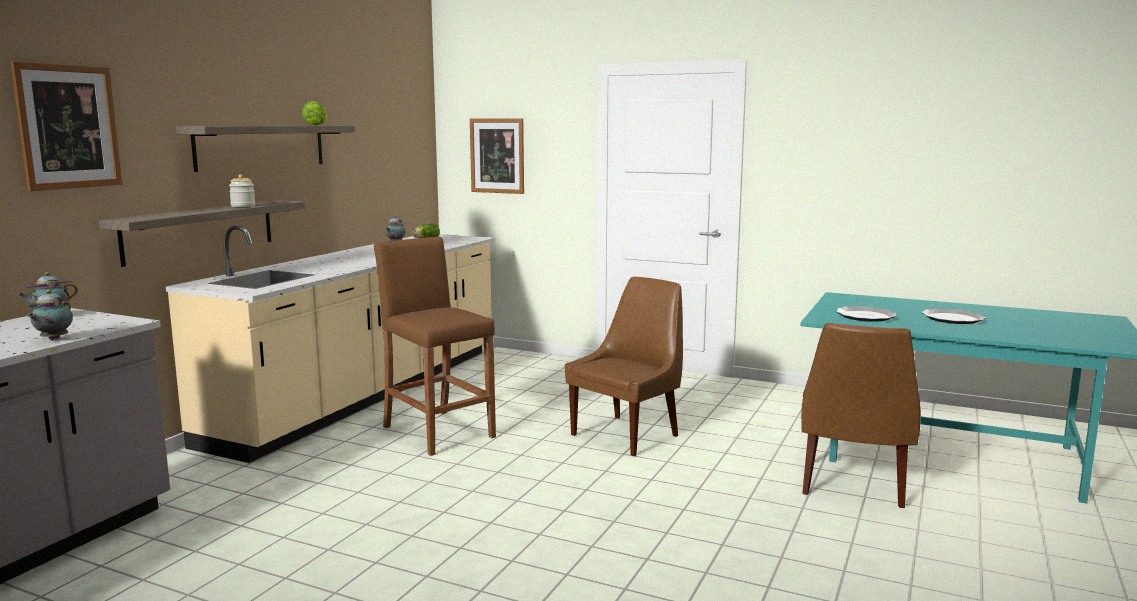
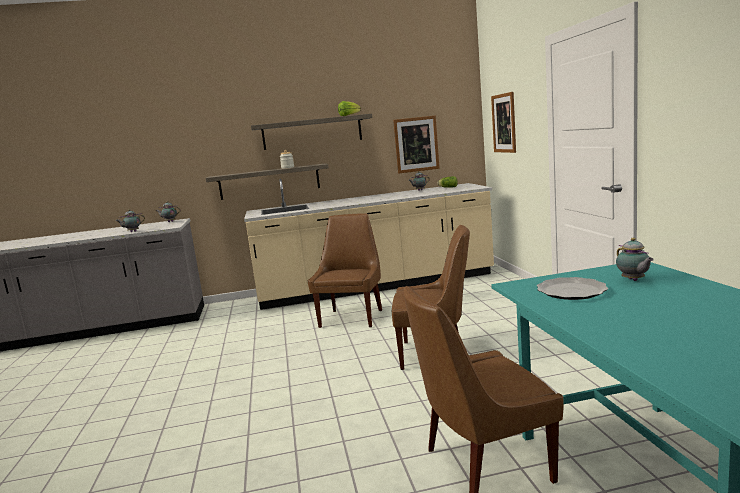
camera: 55 degrees right, 0 degrees up
(68, 127) = (190, 132): picture -> picture (416, 144)
(438, 432) = (352, 317): brown stool -> brown chair
(870, 304) = (633, 280): none -> teapot
(952, 318) = (665, 315): plate -> none

